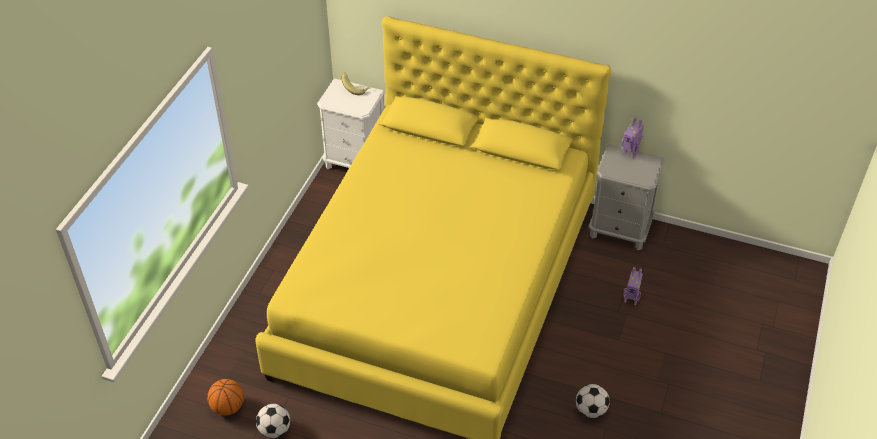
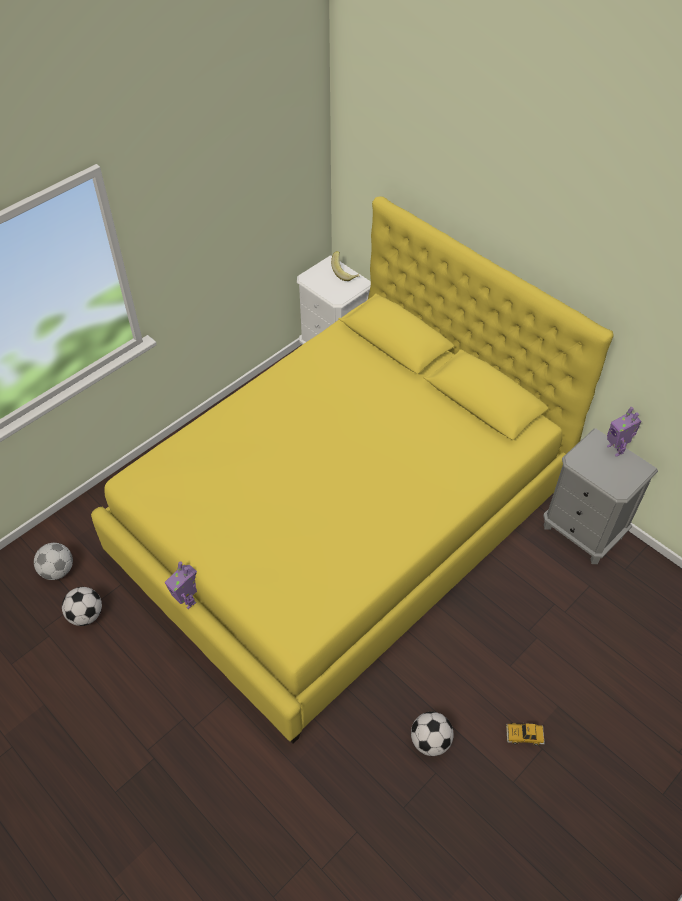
camera: 25 degrees right, 5 degrees up
(228, 407) = (58, 570): basketball -> football
(630, 300) = (551, 622): toy robot -> toy robot (187, 600)
(652, 380) = (524, 735): none -> toy car

